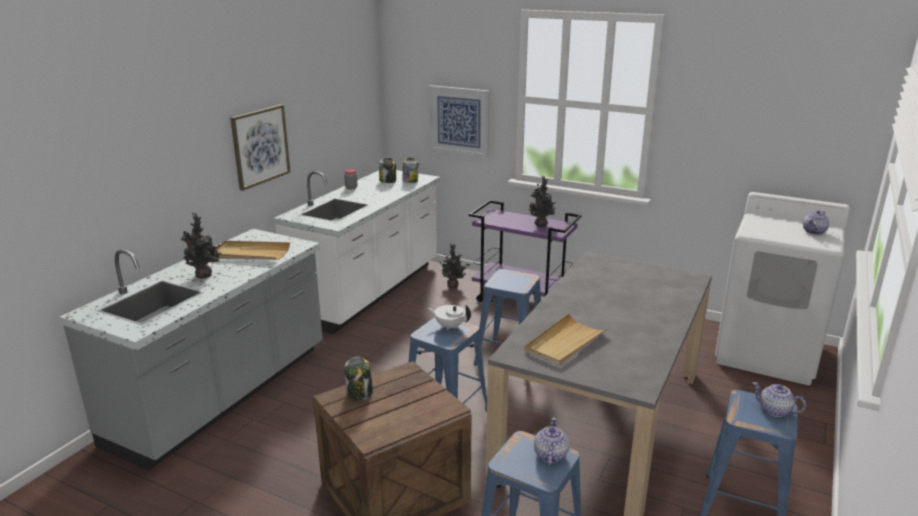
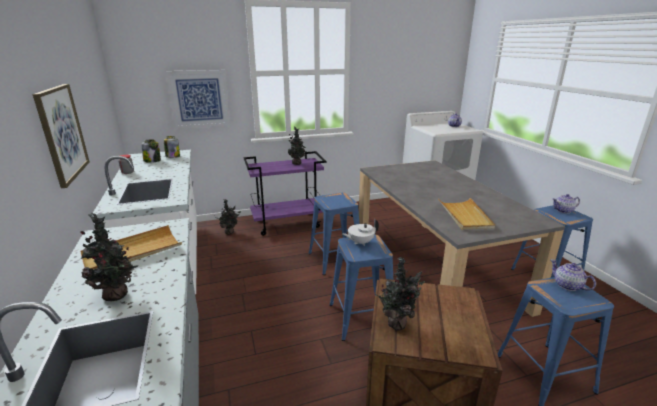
camera: 45 degrees left, 0 degrees up
(360, 393) = (397, 323): jar -> potted plant

